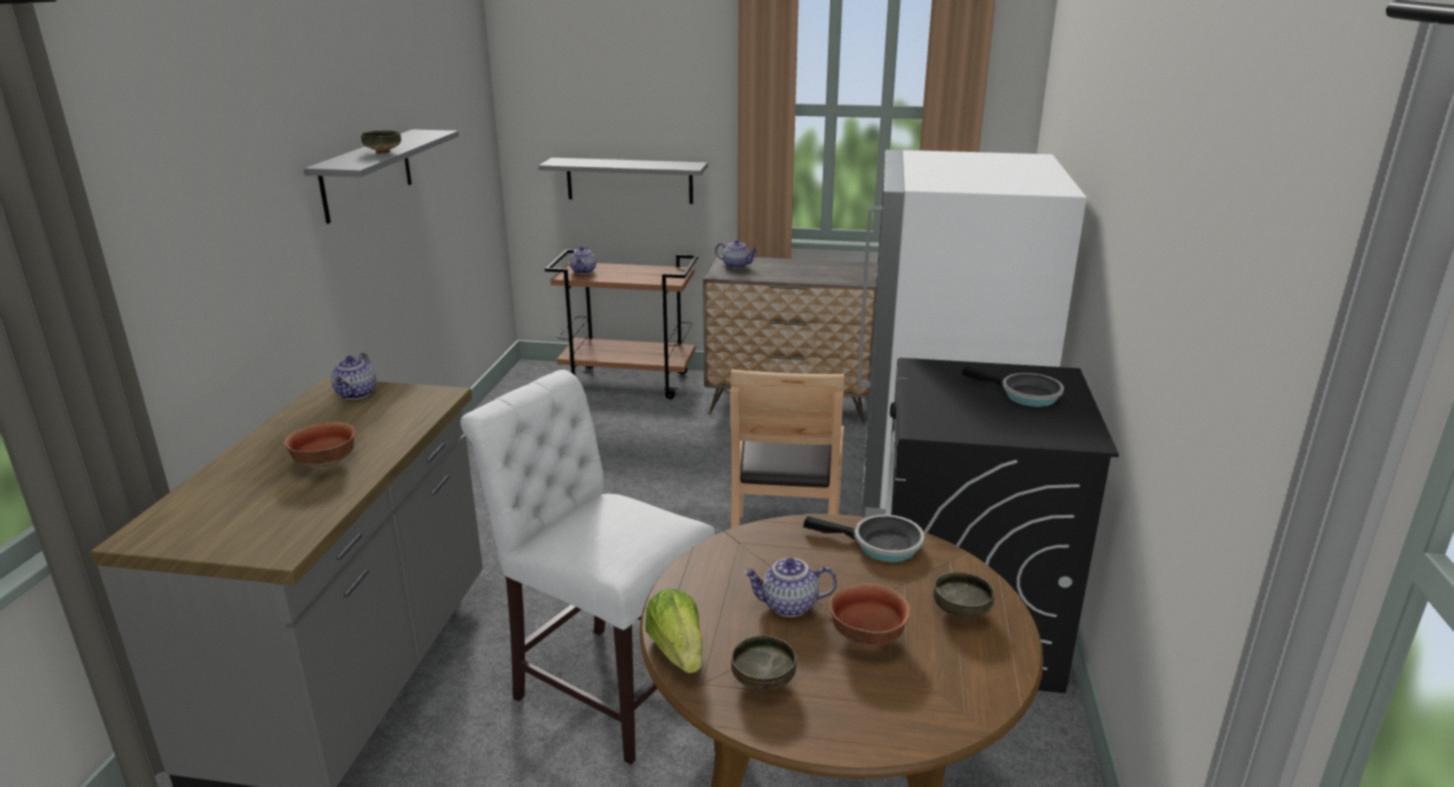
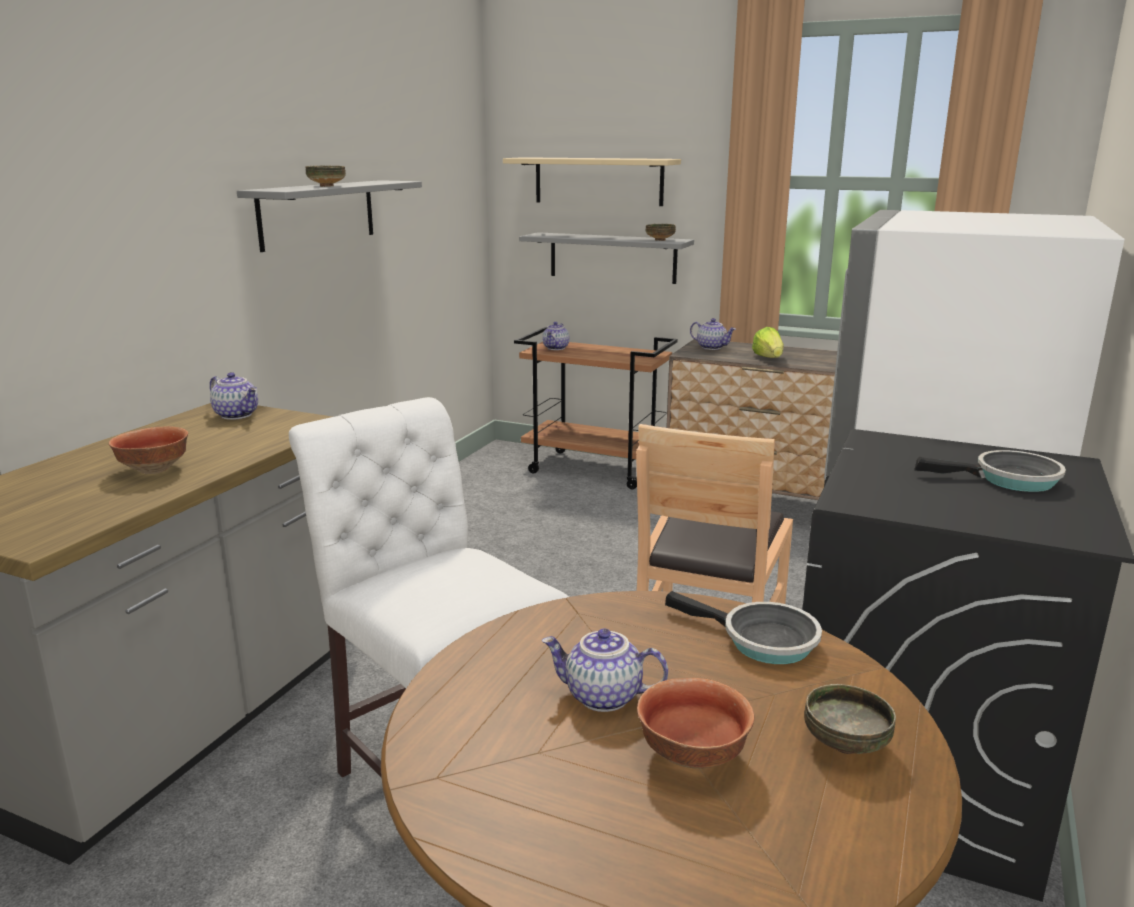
camera: 15 degrees right, 5 degrees down
(357, 394) = (237, 415): teapot -> teapot turned 75 degrees counterclockwise
(611, 108) = (598, 181): none -> beige shelf
(678, 651) = (428, 729): lettuce -> lettuce (768, 358)
(764, 682) = (519, 790): bowl -> bowl (660, 240)
(1025, 395) = (1009, 480): frying pan -> frying pan turned 45 degrees counterclockwise

